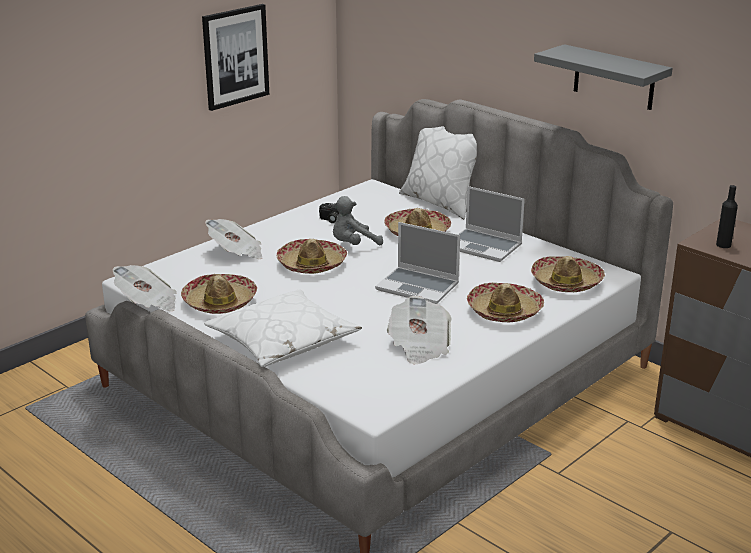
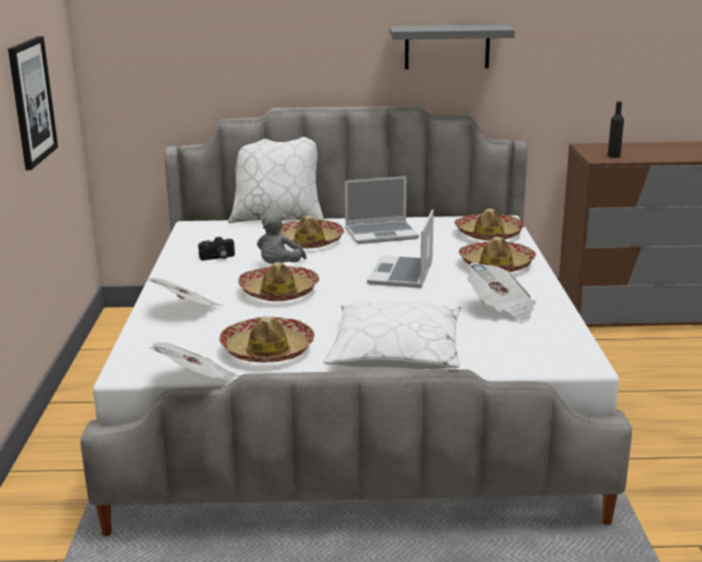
camera: 45 degrees left, 5 degrees down
(419, 287) = (402, 274): laptop -> laptop turned 120 degrees clockwise

